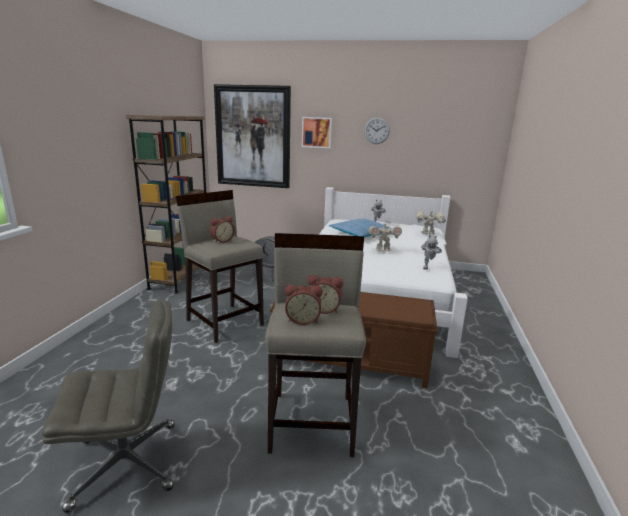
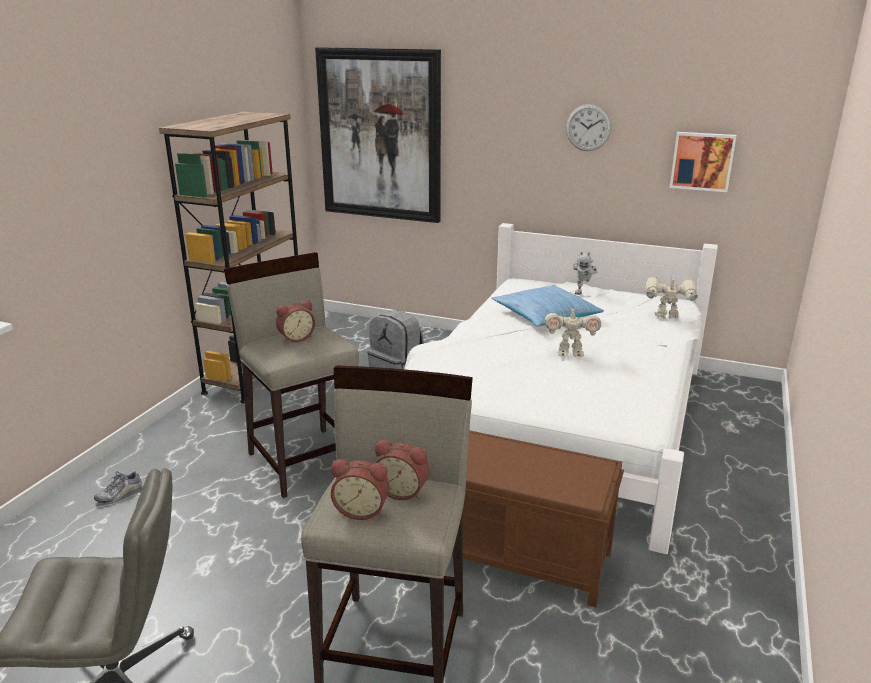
camera: 10 degrees right, 5 degrees up
(102, 347) = (119, 494): none -> shoe
(316, 132) = (485, 129): picture -> picture (702, 161)
(428, 267) = (636, 393): toy robot -> none

